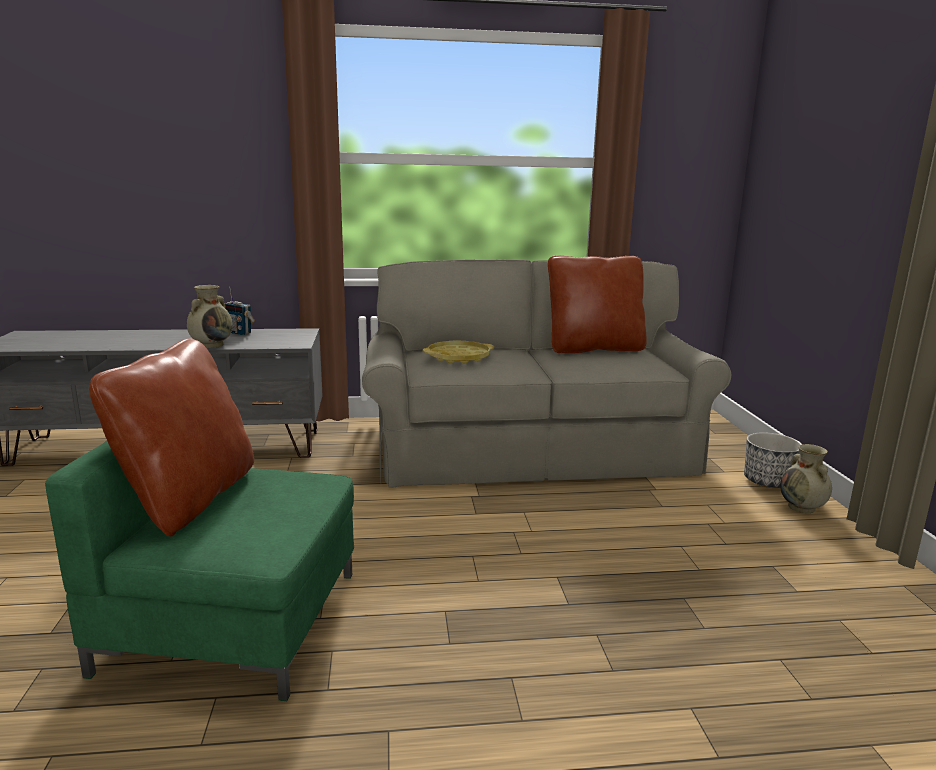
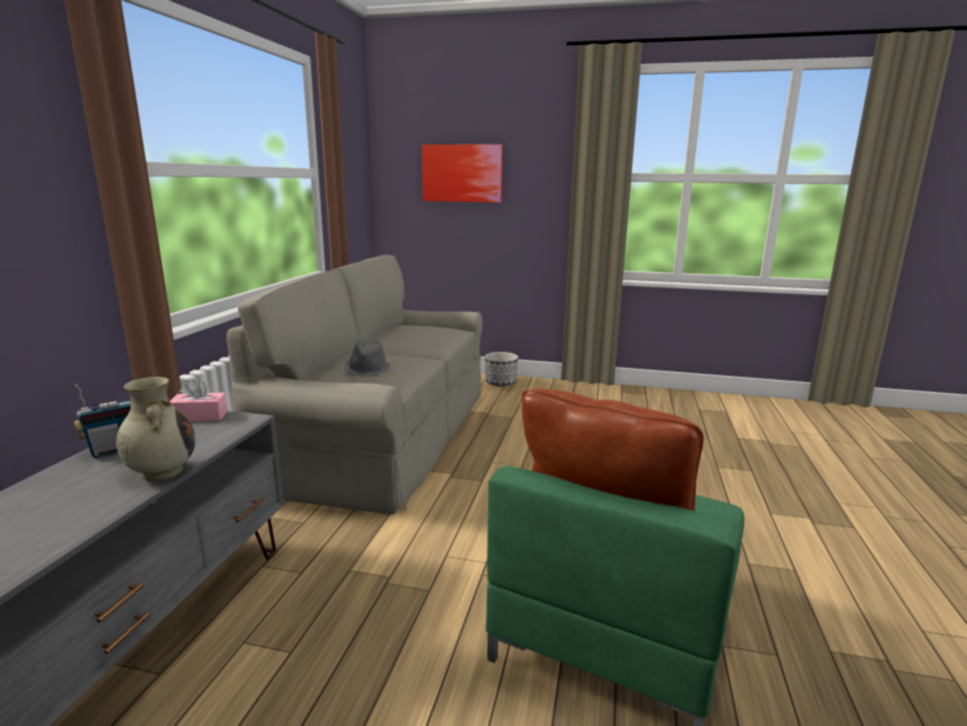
camera: 70 degrees left, 0 degrees up
(299, 335) = (199, 416): none -> pink tissue box
(458, 357) = (368, 369): yellow tray -> grey hat
(594, 348) = (394, 332): brown pillow -> none
(802, 507) = (537, 386): beige vase -> none
(817, 162) = (462, 173): none -> picture

